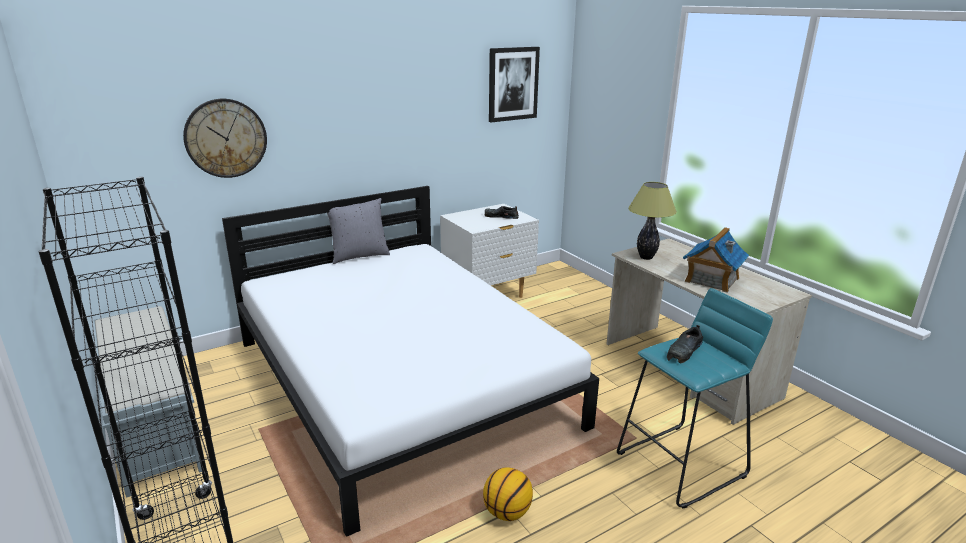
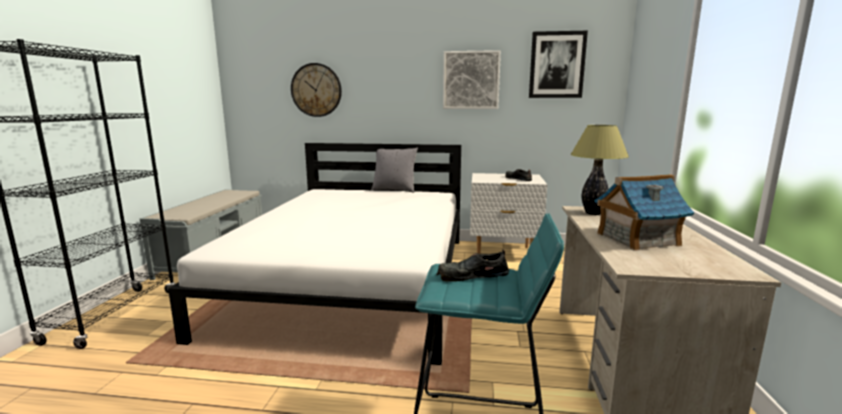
camera: 40 degrees right, 10 degrees down
(430, 107) = (471, 80): none -> picture
(507, 512) = (275, 385): basketball -> none

